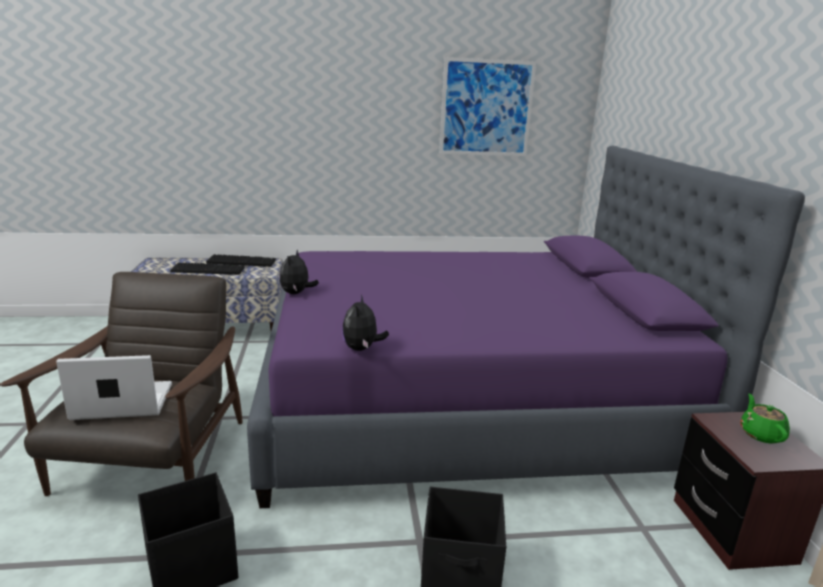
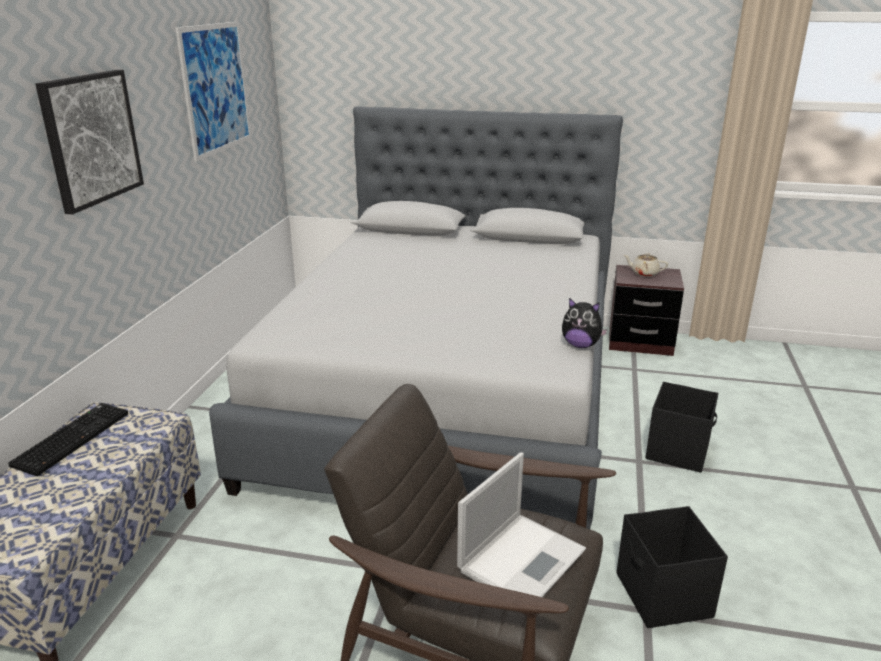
camera: 70 degrees left, 5 degrees up
(121, 402) = (523, 558): laptop -> laptop turned 150 degrees counterclockwise
(209, 270) = (81, 473): keyboard -> none
(296, 293) = (414, 363): plush toy -> none
(332, 112) = (91, 139): none -> picture
(466, 403) = (448, 396): purple bed -> grey bed
(761, 434) = (644, 273): green teapot -> beige teapot

